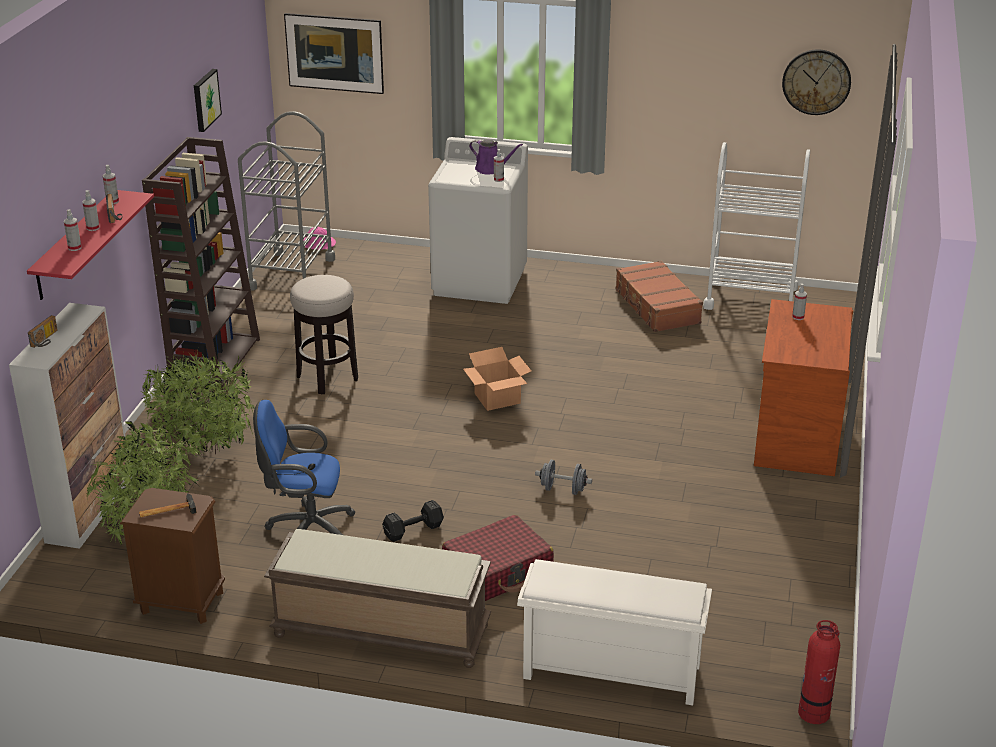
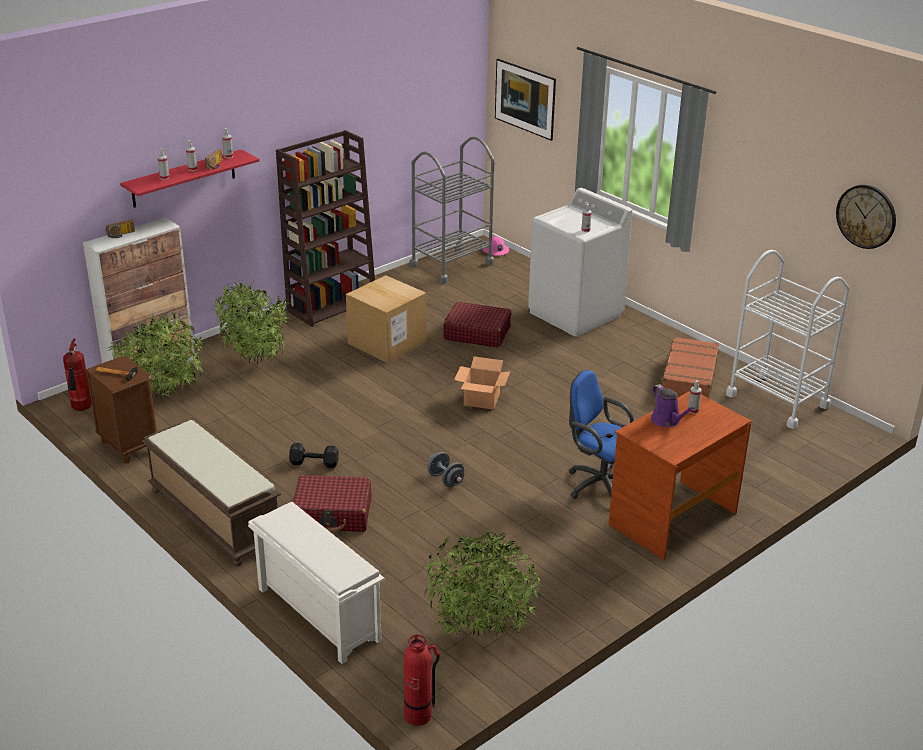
camera: 35 degrees right, 0 degrees up
(64, 589) = (81, 409): none -> fire extinguisher
(205, 100) = (382, 107): picture -> none
(306, 529) = (252, 433): blue office chair -> blue office chair (598, 484)
(327, 378) = (387, 342): stool -> cardboard box
(408, 335) = (477, 333): none -> red suitcase
(491, 169) = (591, 221): purple watering can -> purple watering can (667, 420)
(770, 613) = (479, 632): none -> potted plant

